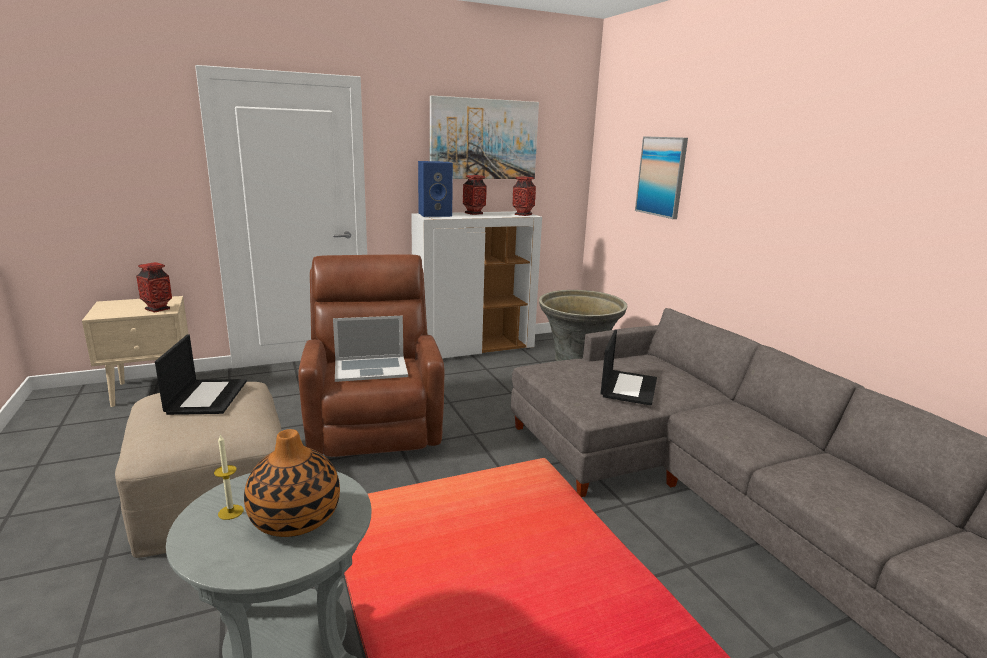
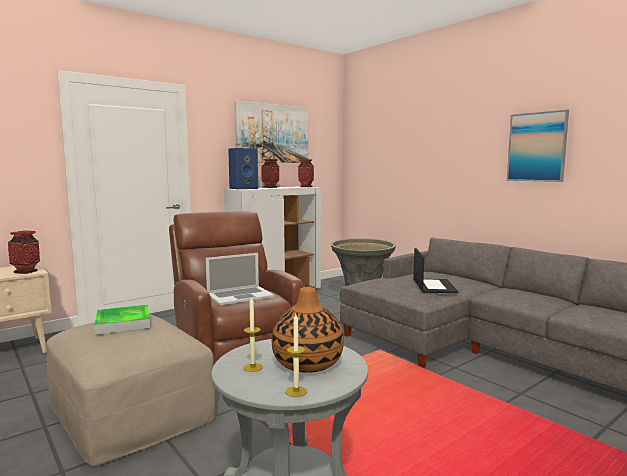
camera: 15 degrees left, 10 degrees down
(206, 396) = (123, 323): laptop -> tray
(236, 564) = (296, 391): none -> candle
(661, 176) = (404, 153): picture -> picture (537, 147)

